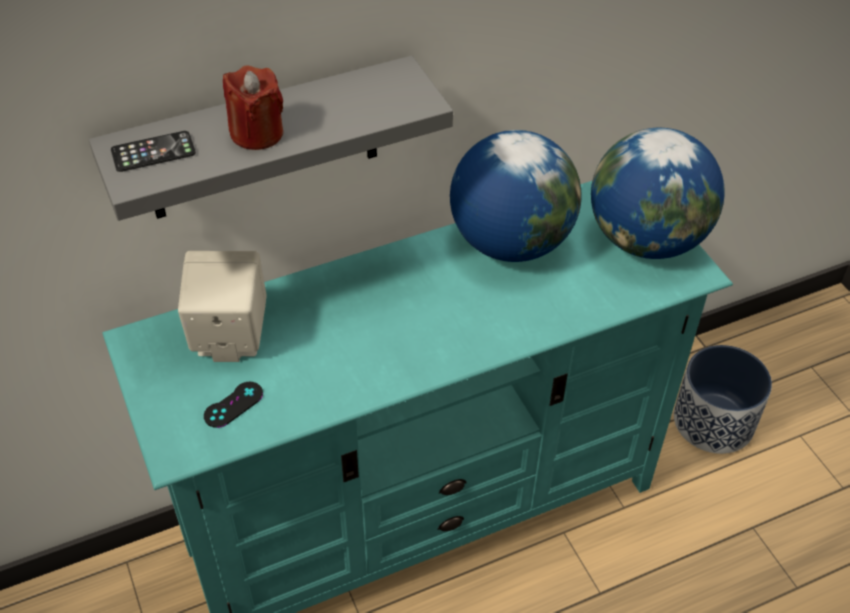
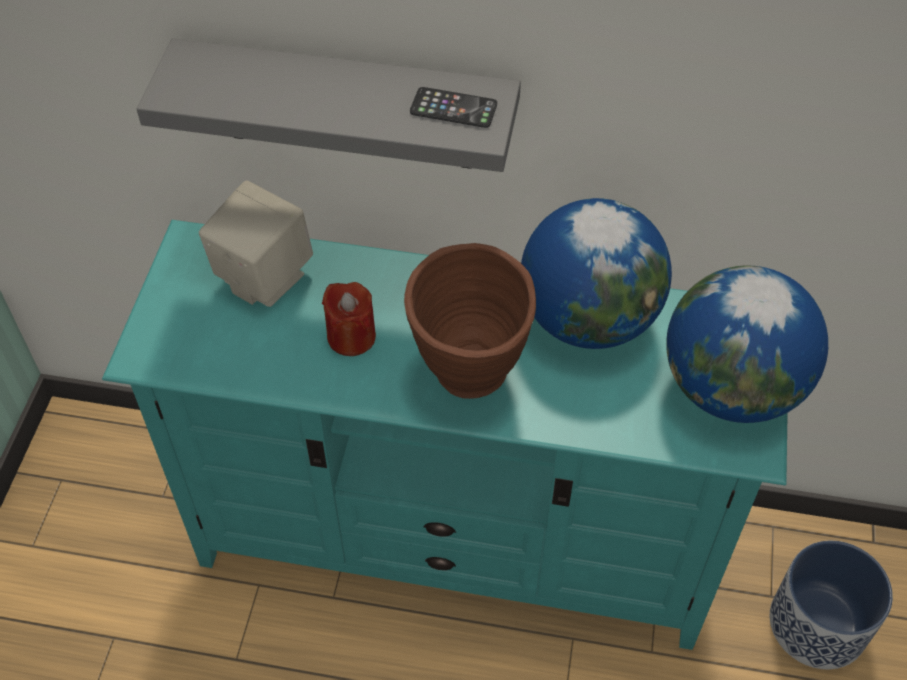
camera: 35 degrees right, 5 degrees up
(153, 152) = (208, 75): phone -> phone (453, 108)
(233, 405) = (217, 341): black game controller -> none
(257, 133) = (307, 96): red candle -> red candle (351, 337)
(467, 331) = (470, 384): none -> brown vase

